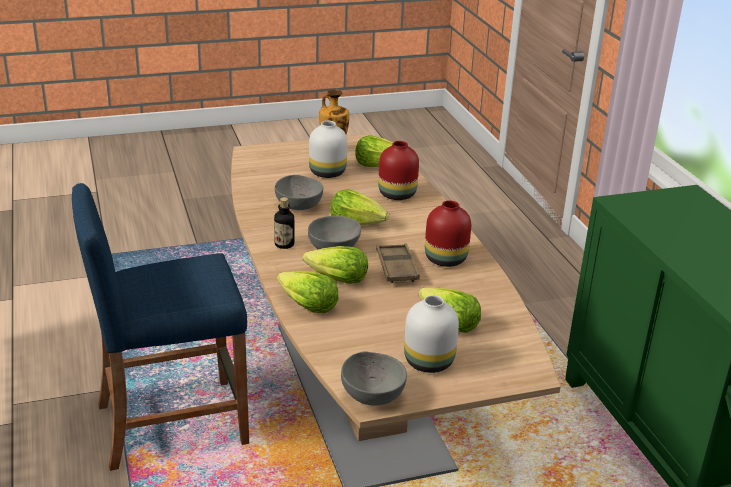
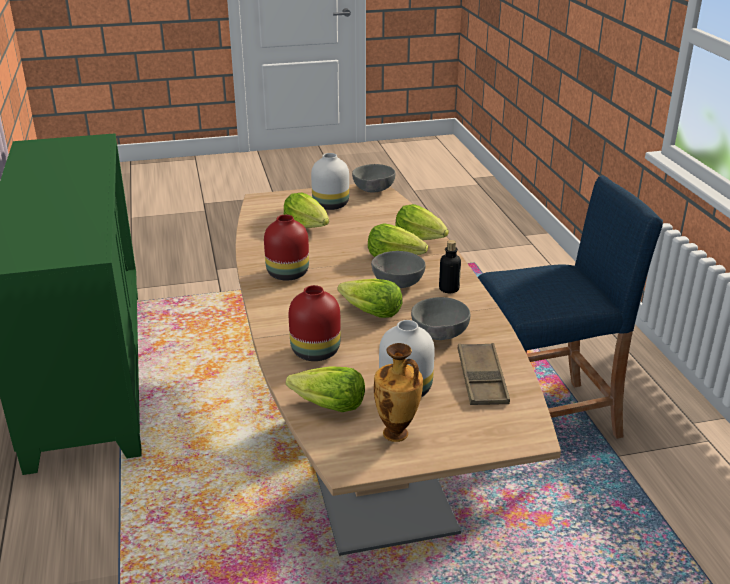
camera: 175 degrees left, 0 degrees up
(396, 268) = (338, 266): brown tray -> brown tray (482, 379)

